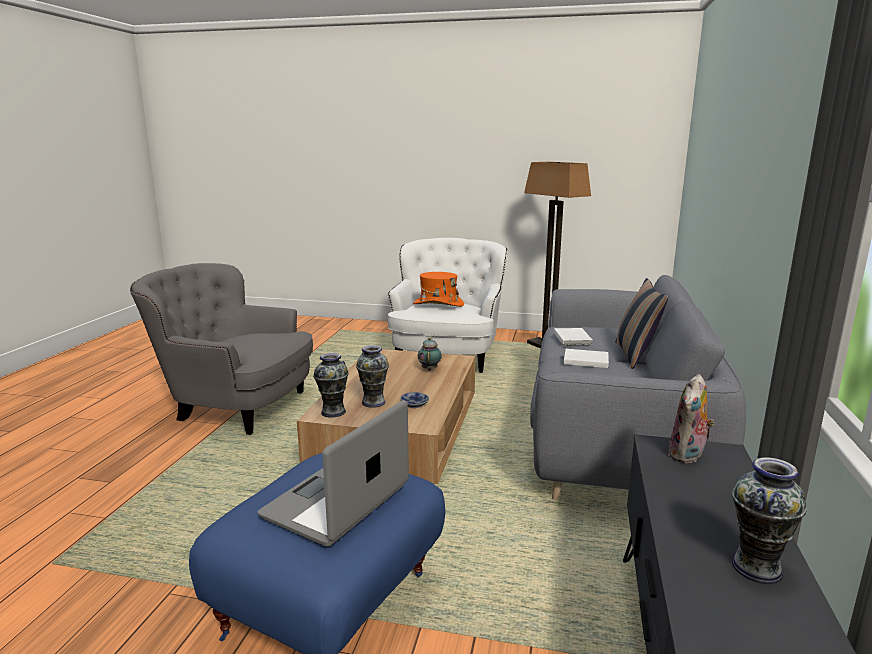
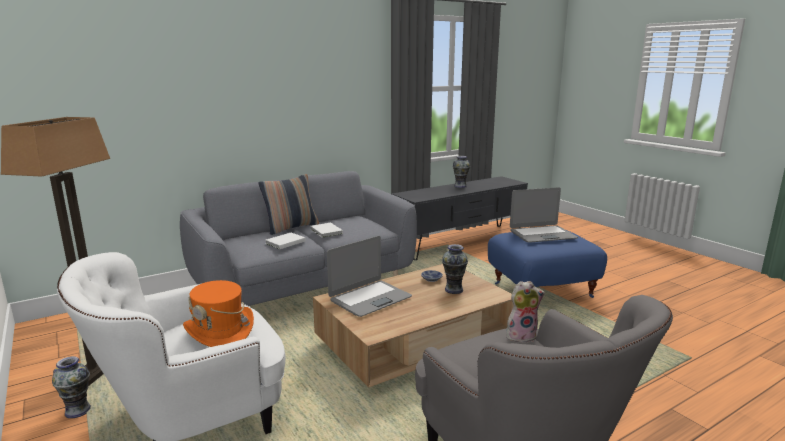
camera: 135 degrees left, 0 degrees up
(333, 412) = (488, 293): vase -> vase (78, 410)
(430, 369) = (370, 299): teapot -> laptop
(688, 456) = (416, 196): plush toy -> plush toy (521, 335)

